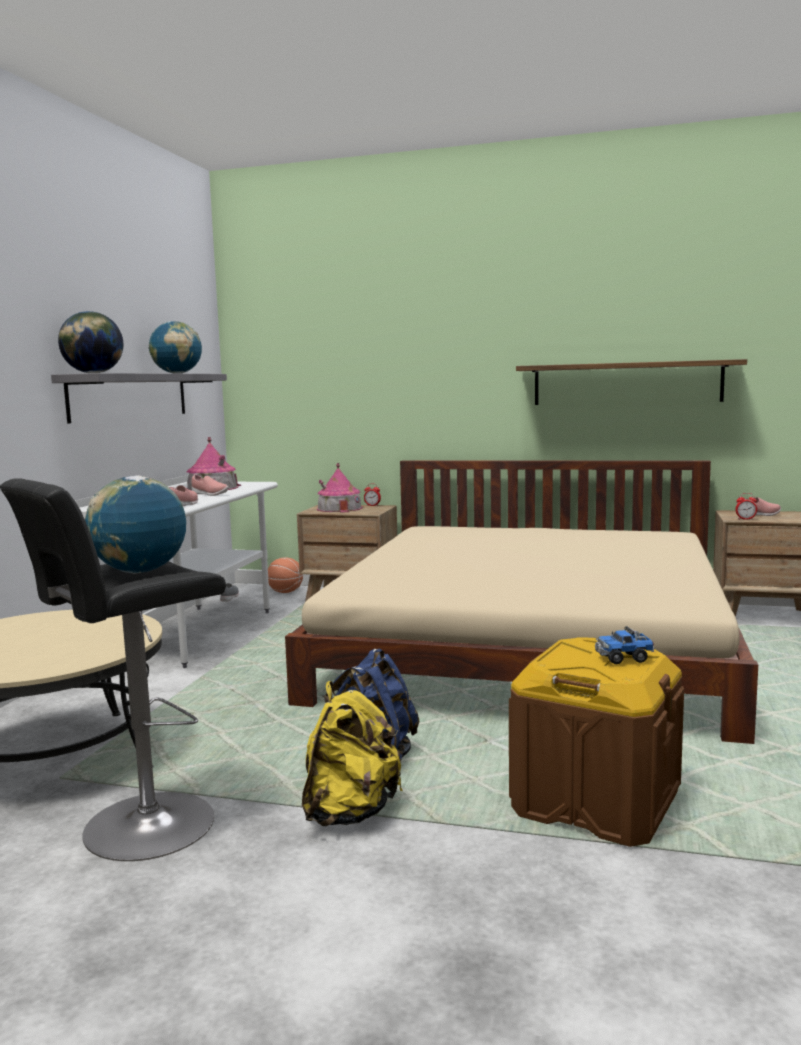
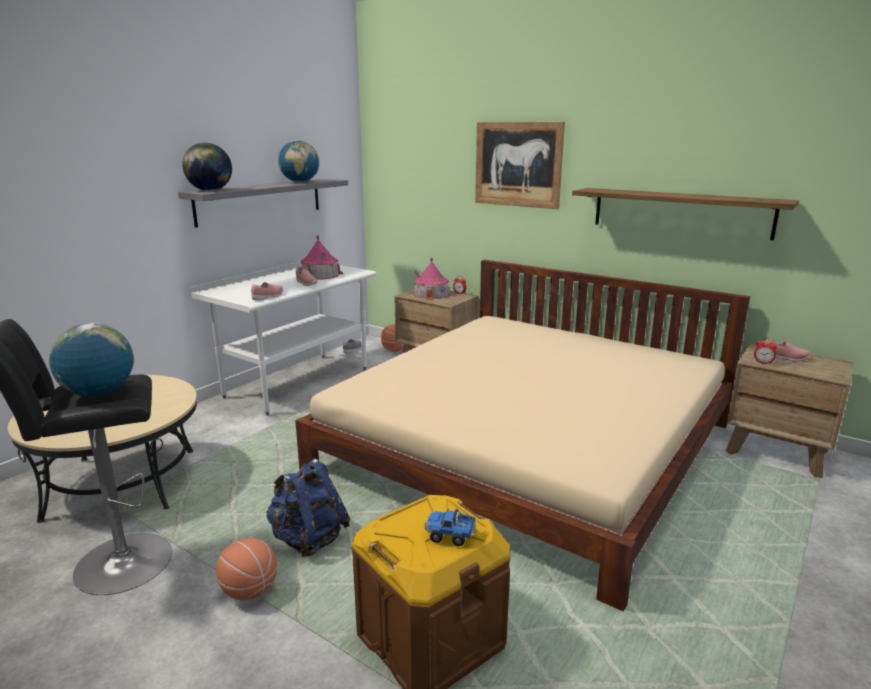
camera: 20 degrees right, 10 degrees up
(350, 812) = (249, 591): yellow backpack -> basketball
(436, 347) = (518, 164): none -> picture

